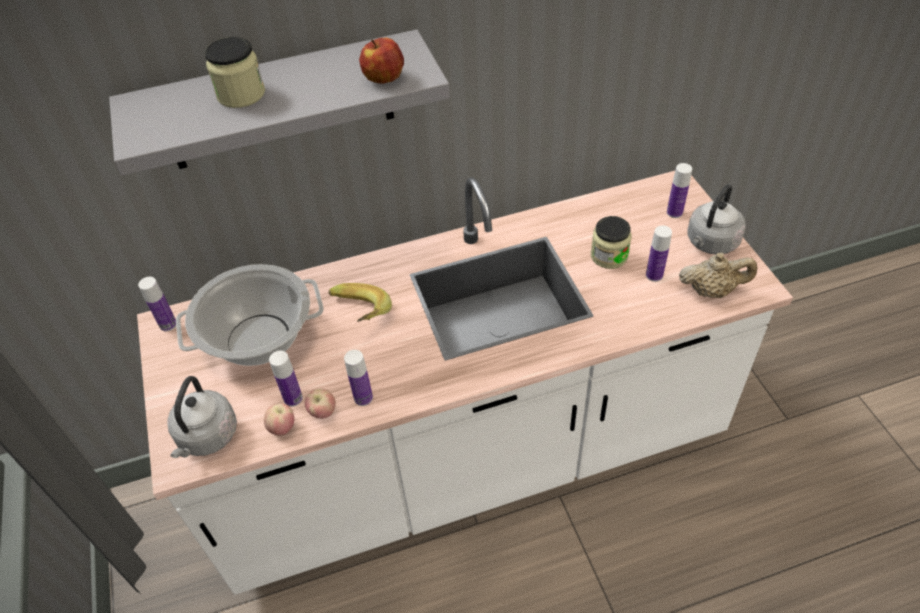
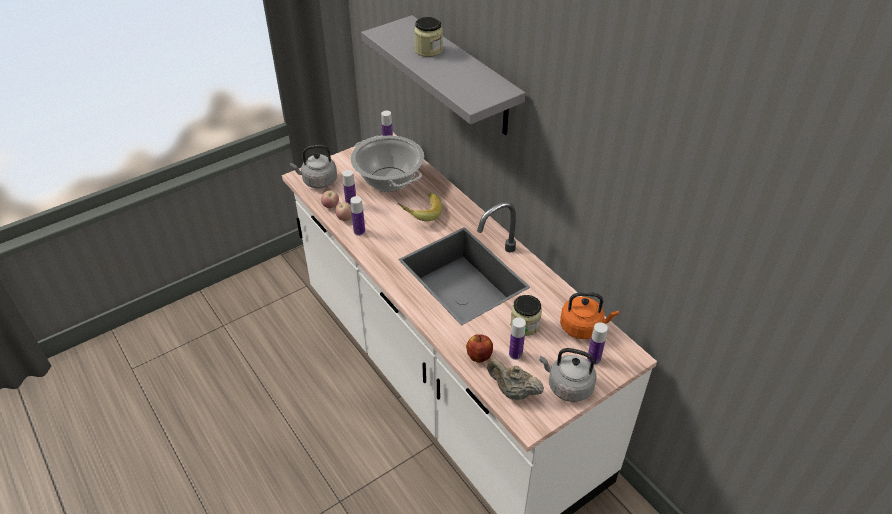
camera: 70 degrees right, 5 degrees down
(384, 78) = (464, 91): apple -> apple (479, 356)
(625, 208) = (583, 327): none -> orange kettle
(712, 291) = (513, 391): beige teapot -> beige teapot turned 135 degrees clockwise

